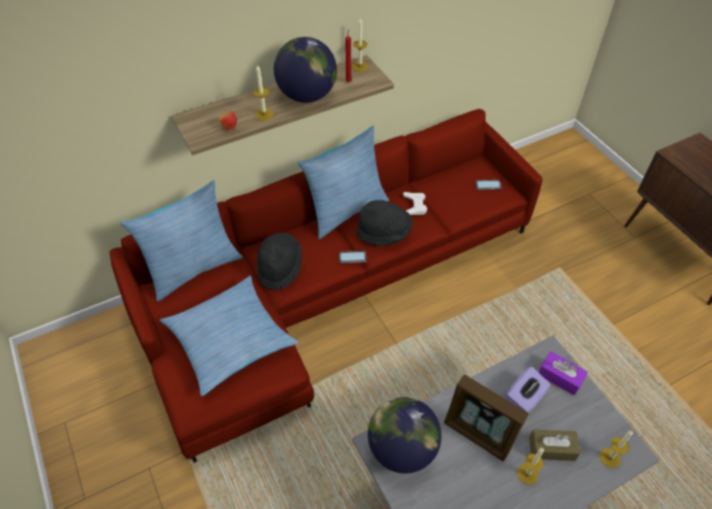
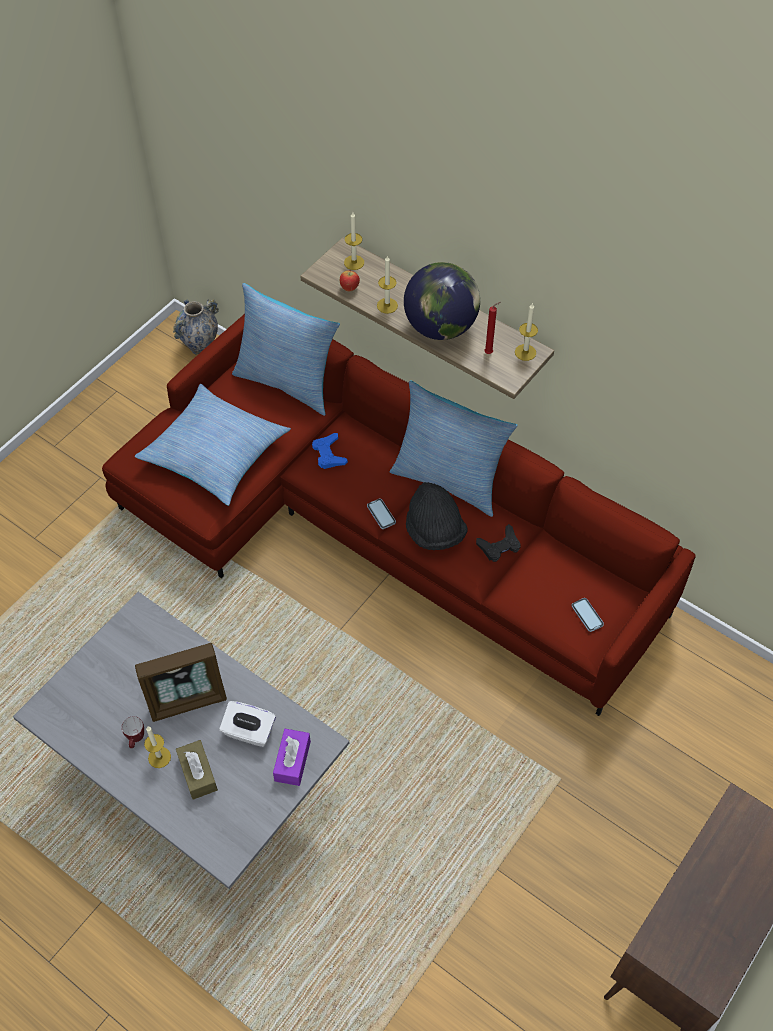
camera: 65 degrees right, 5 degrees up
(72, 341) = (200, 347): none -> vase
(279, 268) = (329, 454): black hat -> blue game controller
(402, 448) = (143, 637): globe -> none
(415, 206) = (499, 546): white game controller -> black game controller
(479, 433) = (187, 700): picture frame -> picture frame turned 120 degrees counterclockwise
(504, 488) = (136, 740): none -> mug
(525, 398) = (249, 732): purple tissue box -> white tissue box
(610, 458) = (210, 834): candle -> candle (354, 262)

